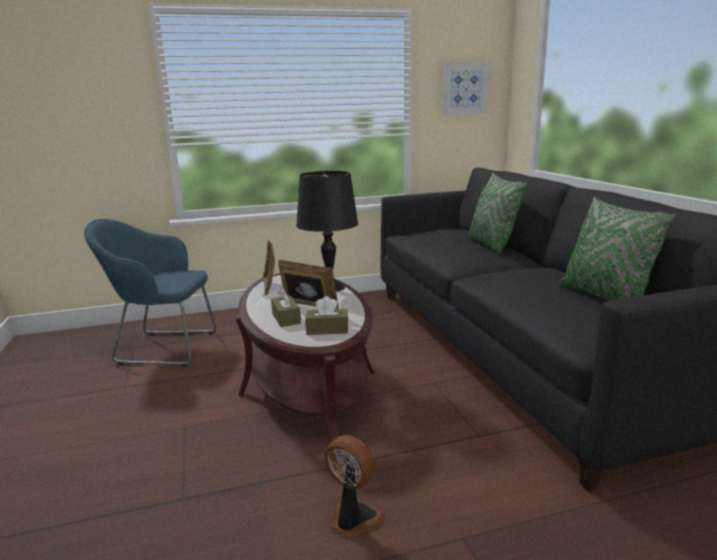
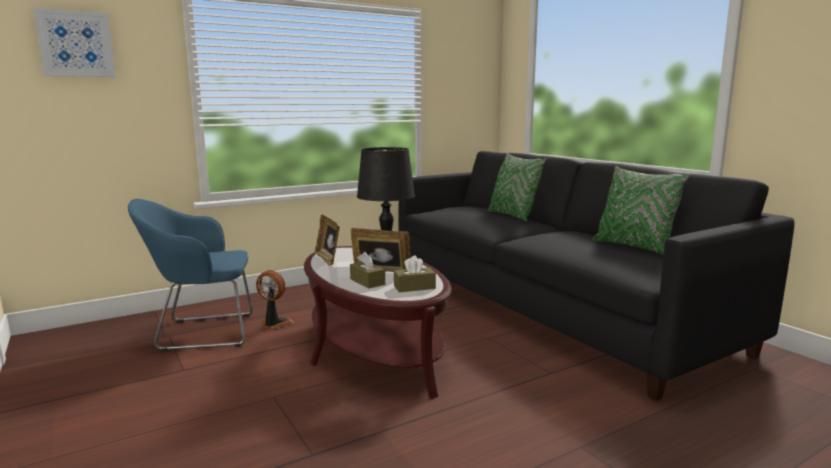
camera: 15 degrees left, 5 degrees down
(353, 520) = (482, 448): fan -> fan (274, 324)
(464, 88) = (465, 82): picture -> picture (76, 44)

